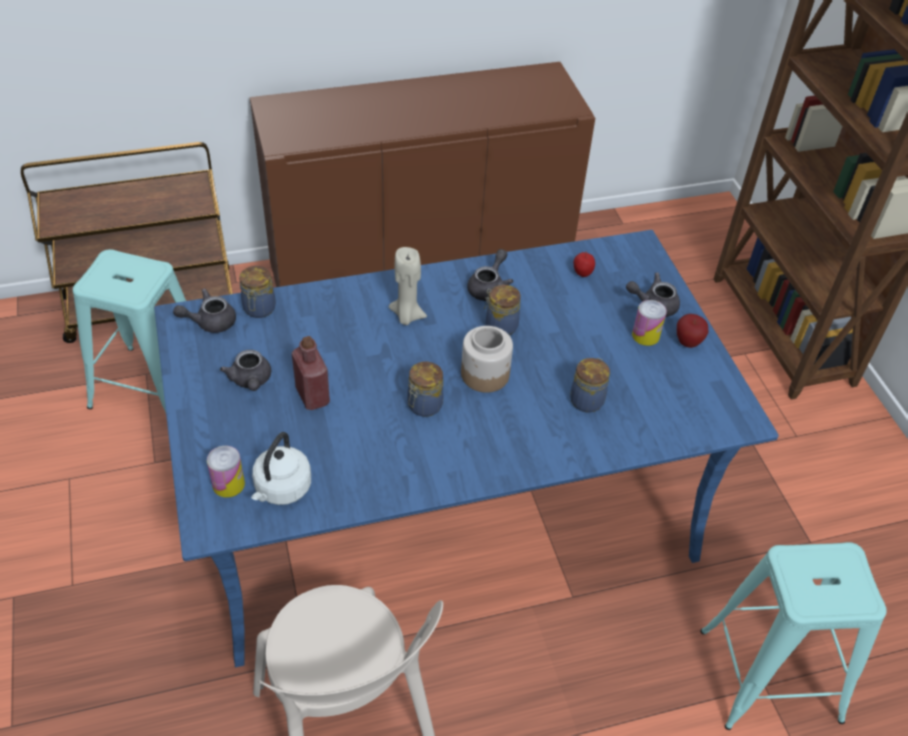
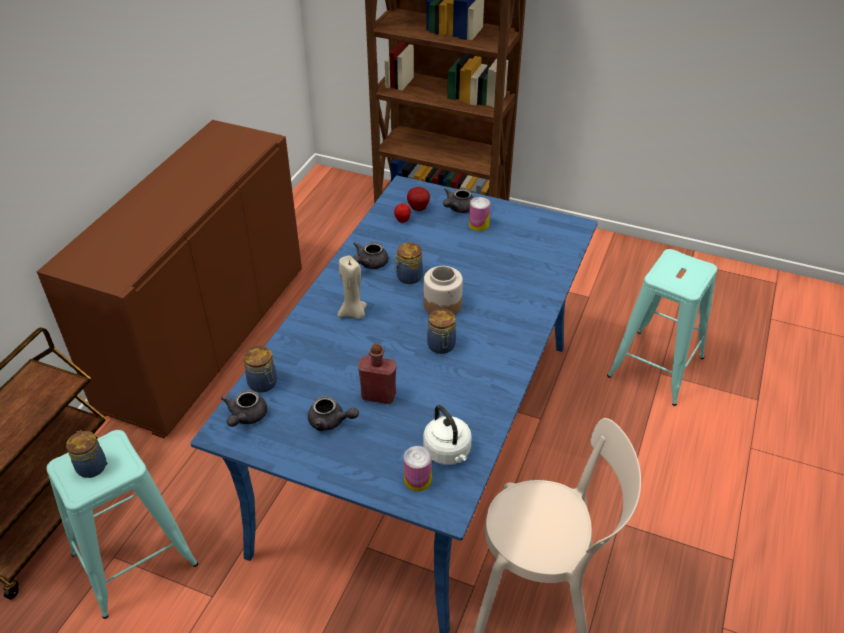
camera: 50 degrees left, 5 degrees down
(489, 287) = (369, 264): grey teapot -> grey teapot turned 120 degrees counterclockwise
(587, 400) = (505, 274): jar -> jar (91, 466)
(688, 342) = (500, 213): apple -> apple (418, 209)

